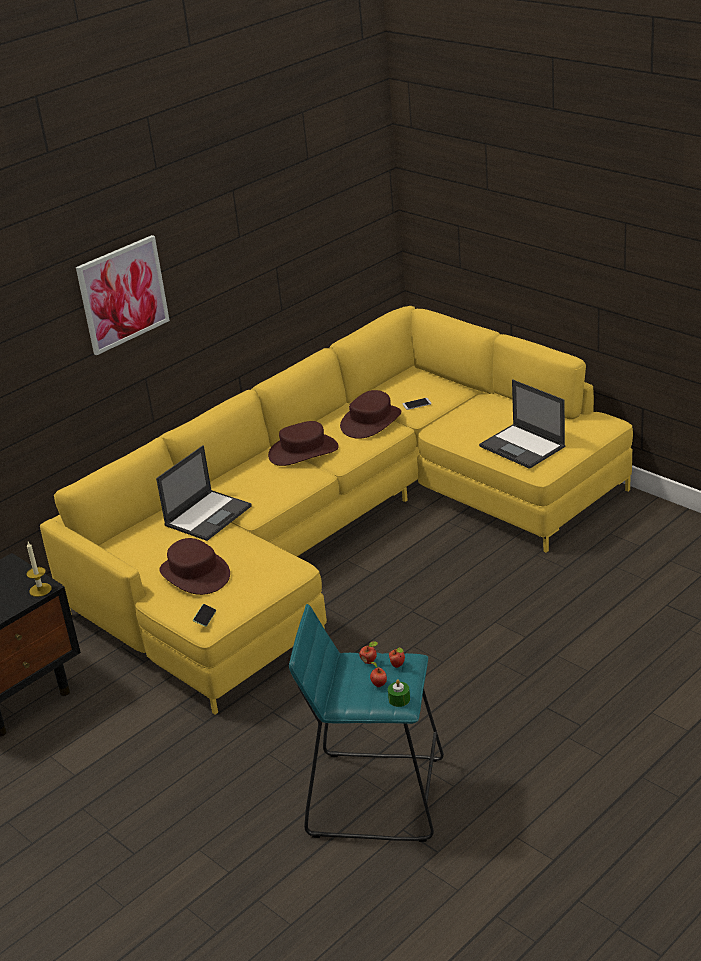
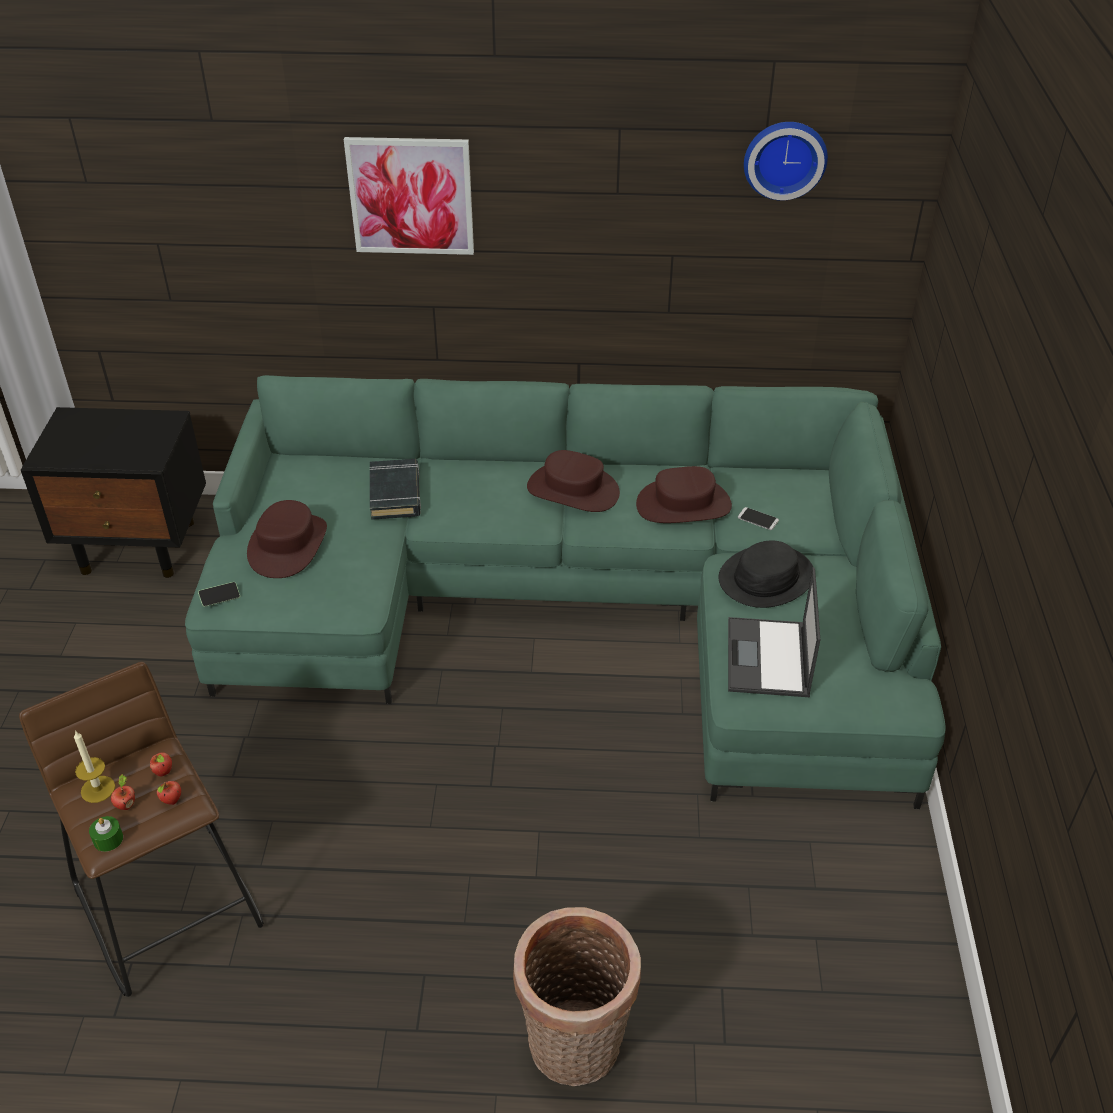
camera: 45 degrees right, 10 degrees up
(40, 590) = (143, 463): candle -> candle (98, 789)
(208, 515) = (395, 494): laptop -> black book
(321, 172) = (784, 158): none -> wall clock
(346, 531) = (581, 607): yellow sofa -> green sofa
(376, 795) = (170, 904): turquoise stool -> brown stool
(464, 421) = (766, 578): none -> black hat
(652, 671) = (575, 1048): none -> basket

